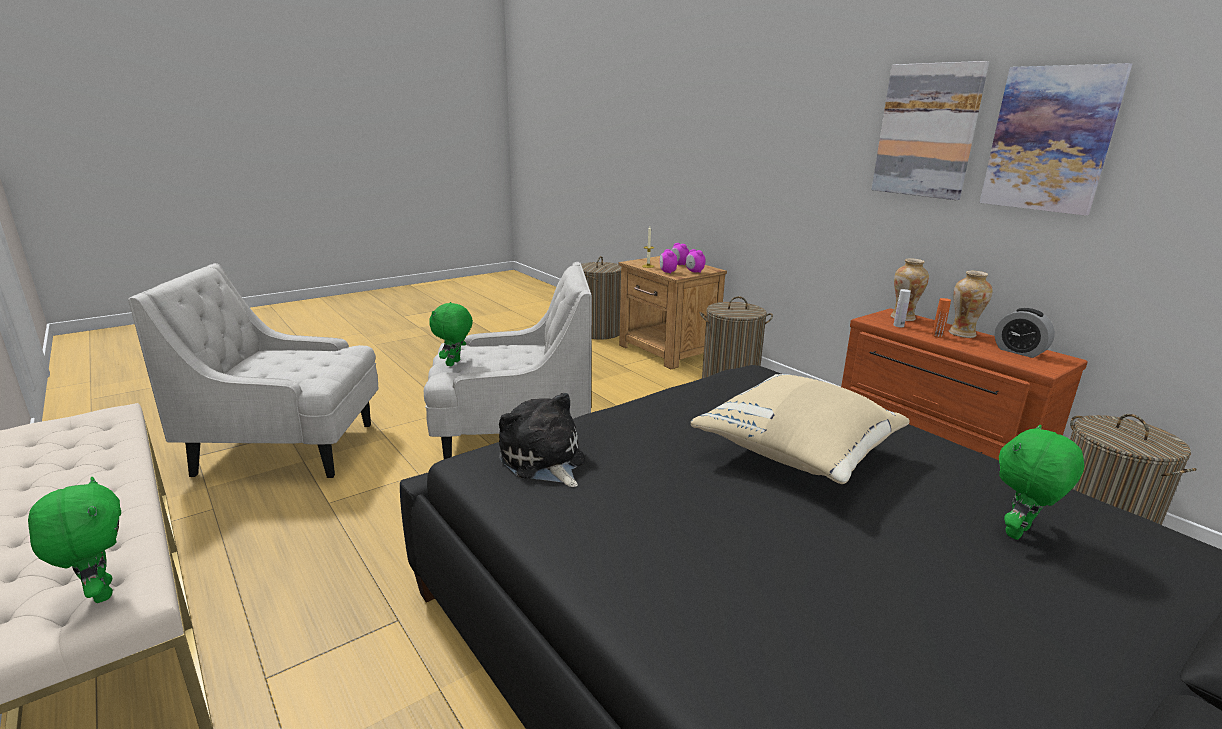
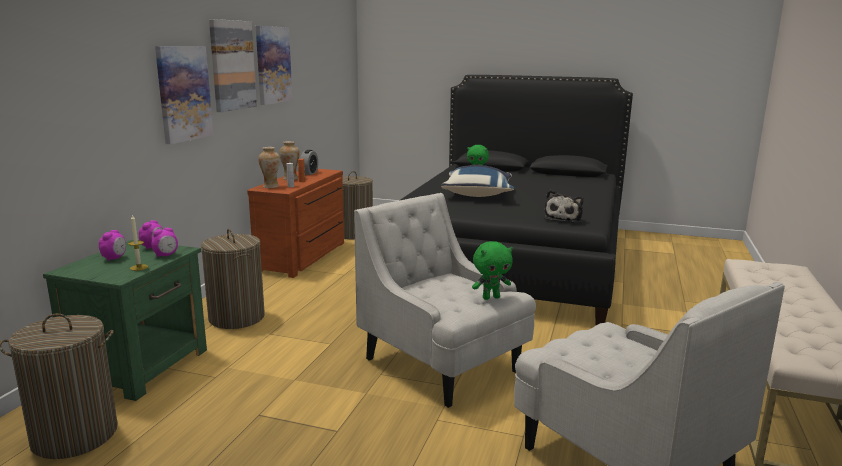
camera: 125 degrees left, 5 degrees down
(100, 593) = (756, 266): green plush toy -> none
(667, 351) = (142, 366): brown nightstand -> green nightstand
(798, 453) = (478, 195): beige pillow -> blue pillow
(827, 157) = (183, 93): none -> picture

